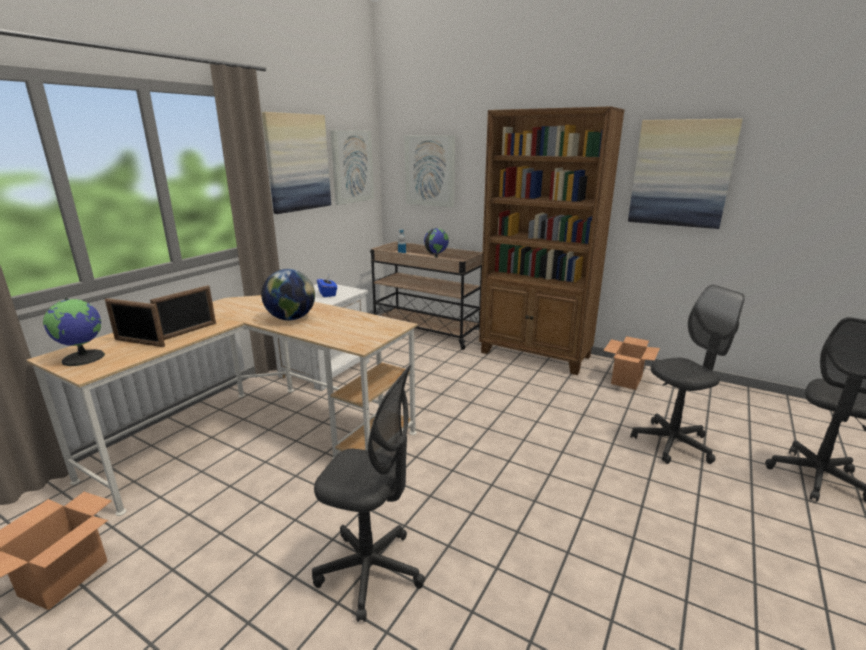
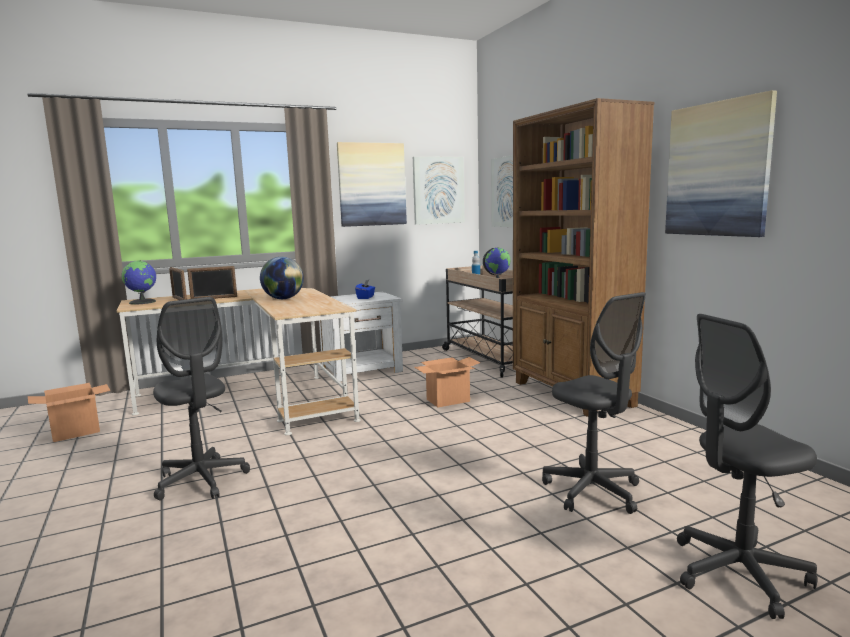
camera: 35 degrees right, 10 degrees down
(626, 380) = (644, 433): cardboard box -> cardboard box (447, 400)
(672, 444) = (592, 491): grey office chair -> grey office chair turned 45 degrees clockwise

